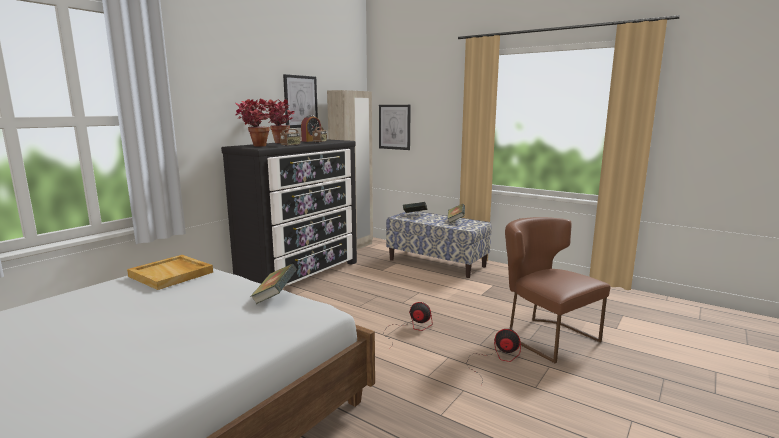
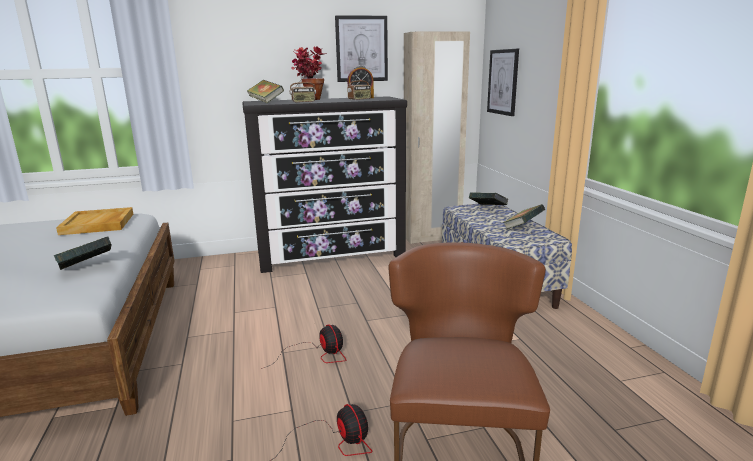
camera: 40 degrees right, 5 degrees up
(255, 146) = (266, 102): potted plant -> book

